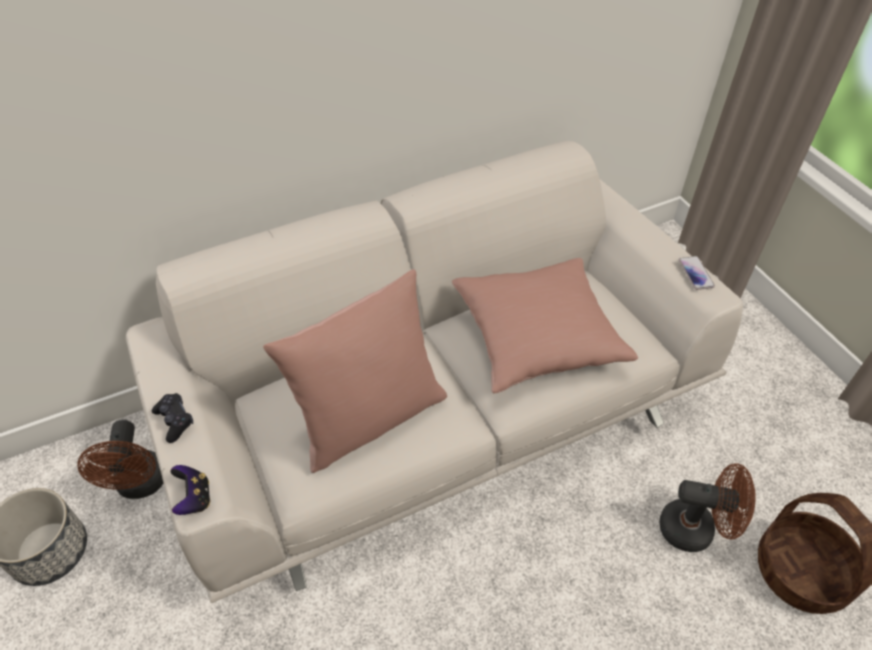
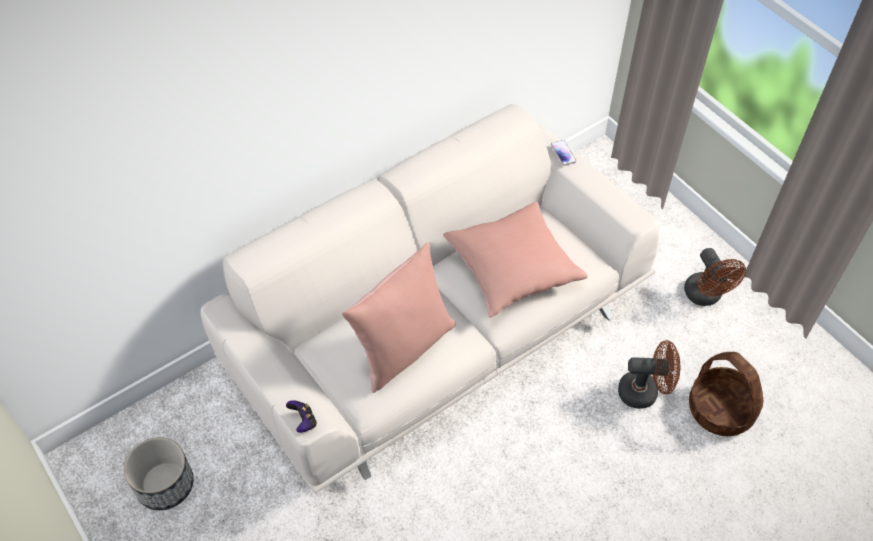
camera: 10 degrees left, 5 degrees up
(141, 485) = (218, 425): brown fan -> brown fan (705, 296)
(175, 421) = (269, 371): black game controller -> none
(696, 273) = (623, 203): phone -> phone (563, 153)

